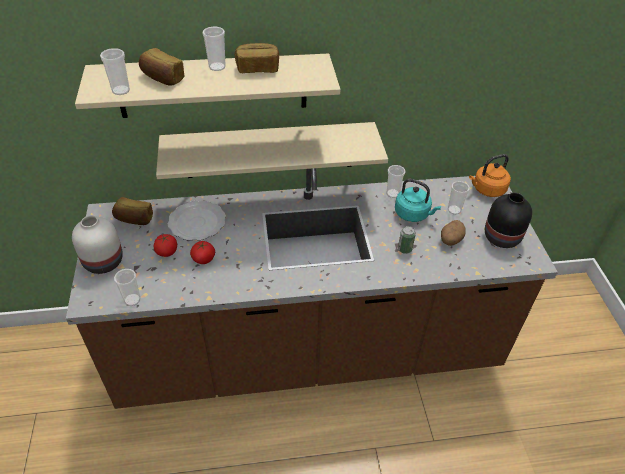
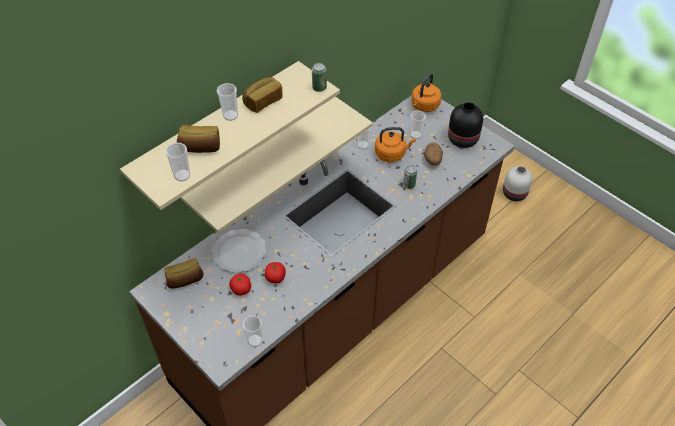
camera: 35 degrees left, 5 degrees up
(103, 262) = (199, 329): white vase -> white vase (514, 194)
(321, 79) = (319, 88): none -> can
(413, 214) = (391, 154): turquoise kettle -> orange kettle

